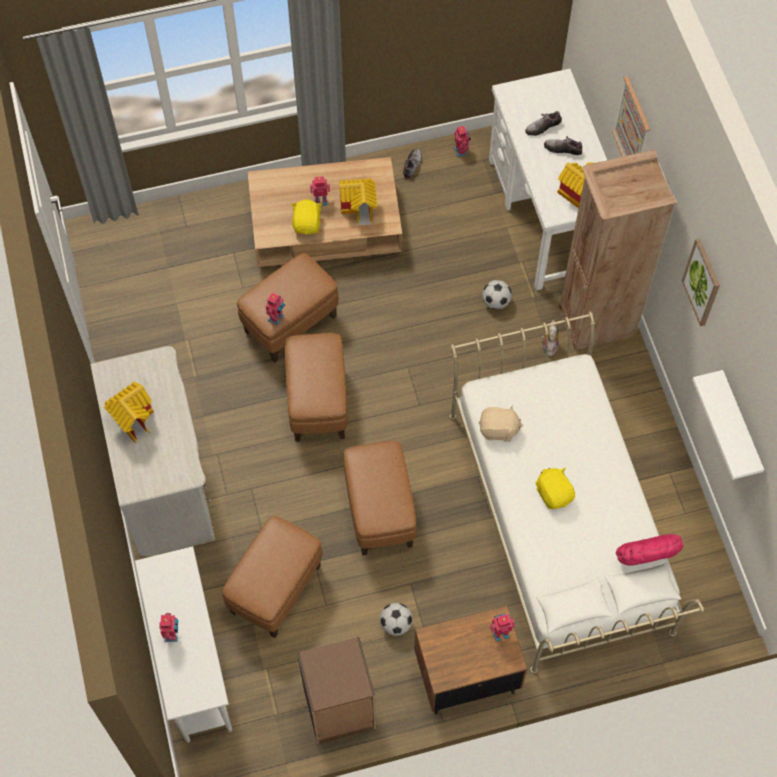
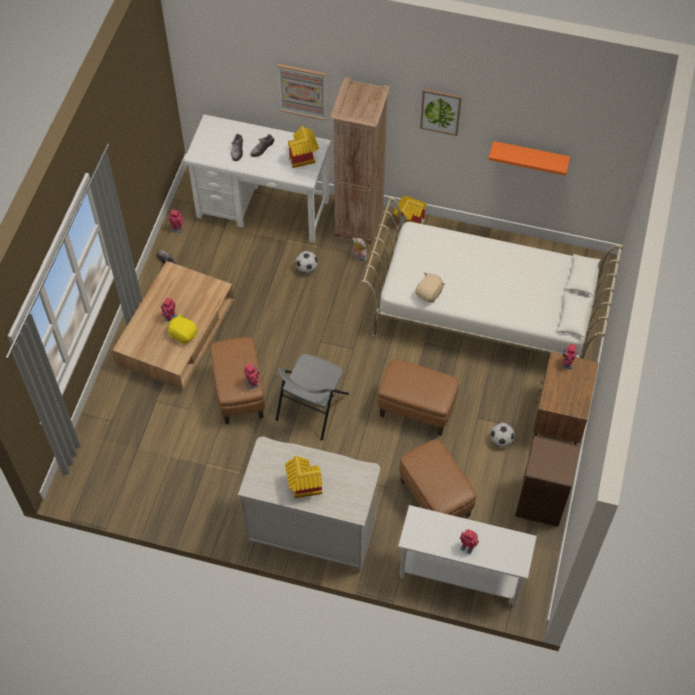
camera: 60 degrees left, 5 degrees down
(318, 403) = (312, 407): brown ottoman -> grey chair
(360, 210) = (195, 298): toy house -> toy house (409, 220)
(554, 493) = (492, 287): yellow plush toy -> none
(645, 560) = (564, 264): pink pillow -> none
(739, 426) = (530, 156): white shelf -> orange shelf

